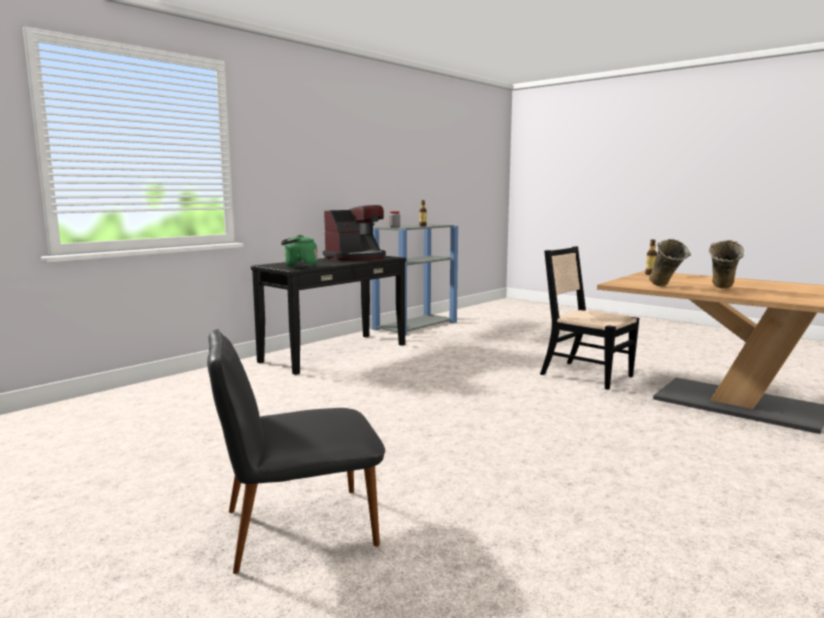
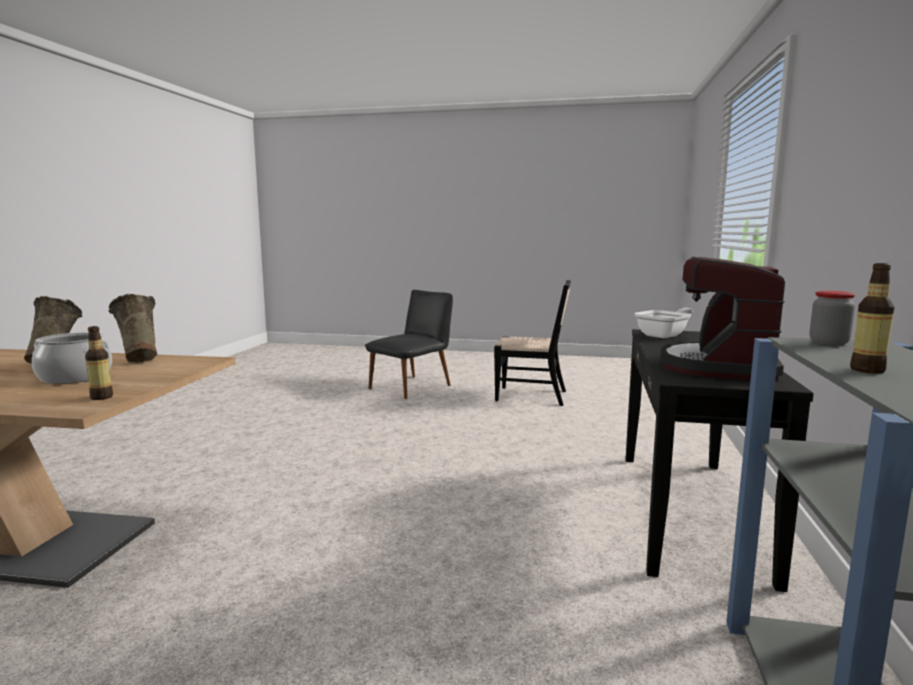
camera: 150 degrees right, 0 degrees up
(298, 267) = (664, 335): green kettle -> frying pan
(586, 375) = (242, 560): chair -> chair (531, 396)
(687, 282) = (75, 377): none -> cooking pot

